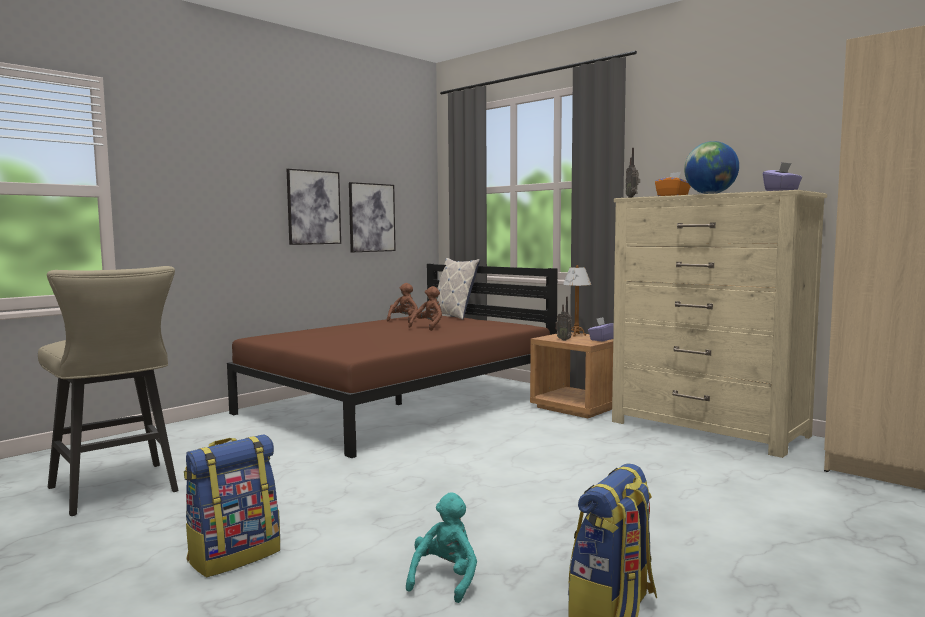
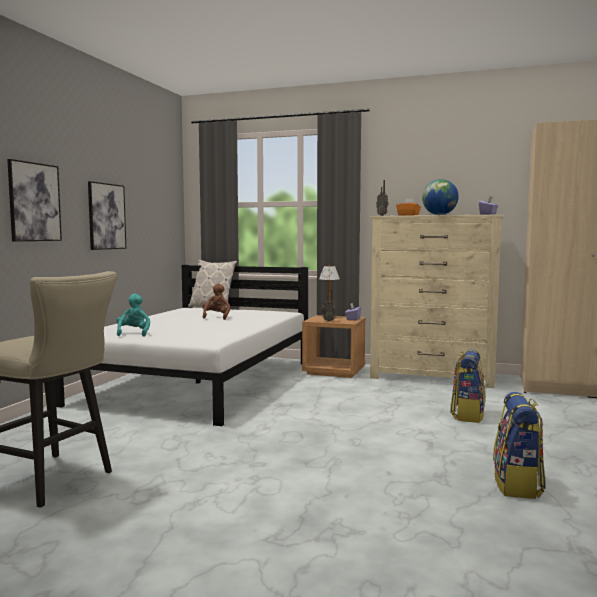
camera: 25 degrees left, 0 degrees up
(234, 556) = (238, 506): backpack -> backpack (467, 415)
(371, 217) = (144, 225): picture -> picture (34, 202)
(401, 404) = (199, 382): brown bed -> white bed
(404, 320) = (181, 313): brown plush toy -> none
(445, 579) = (404, 489): turquoise plush toy -> turquoise plush toy (134, 333)

